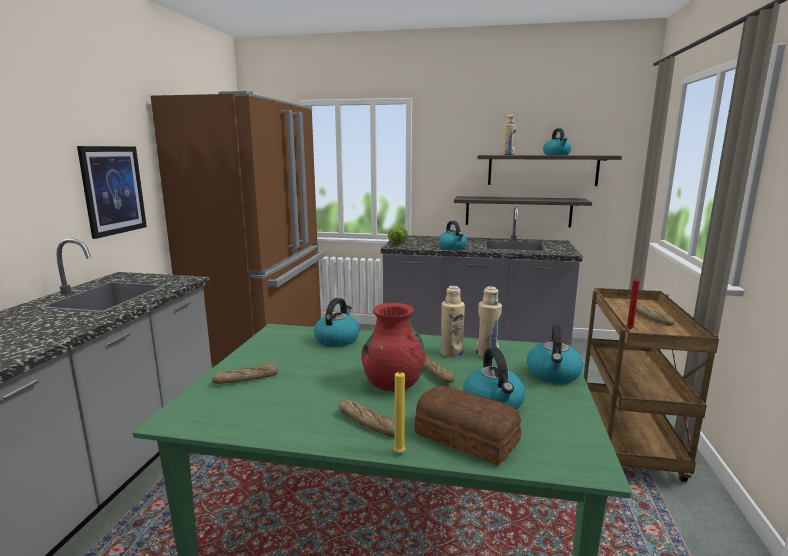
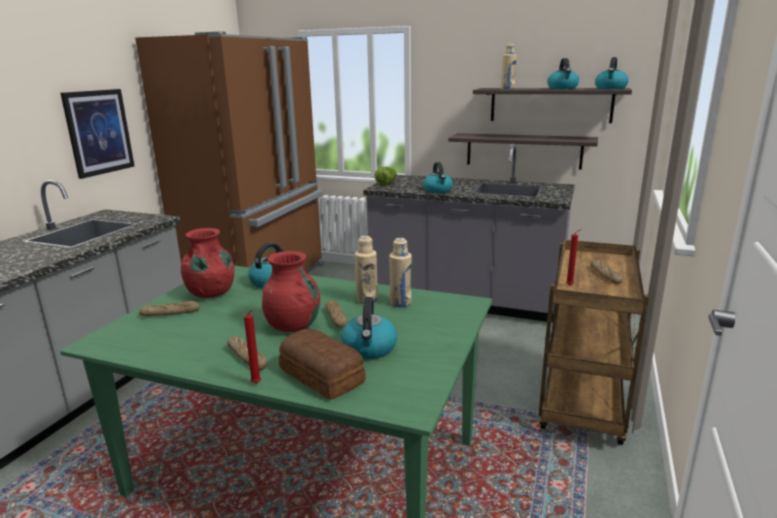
camera: 10 degrees right, 5 degrees up
(279, 355) = (211, 293): none -> red vase
(401, 454) = (257, 384): yellow candle -> red candle
(553, 374) = (448, 326): kettle -> kettle (610, 88)

